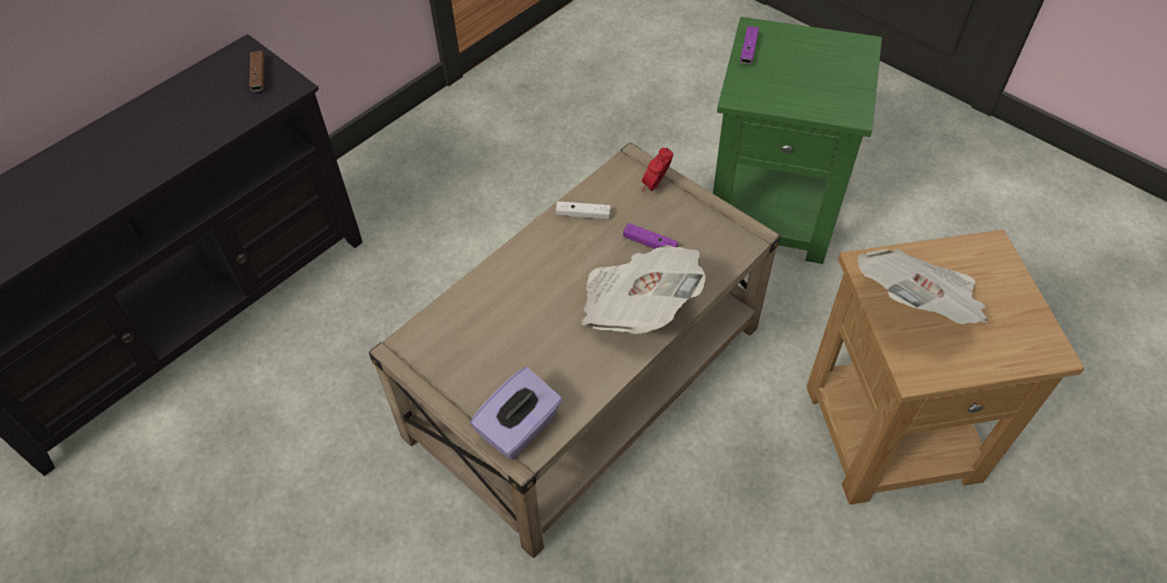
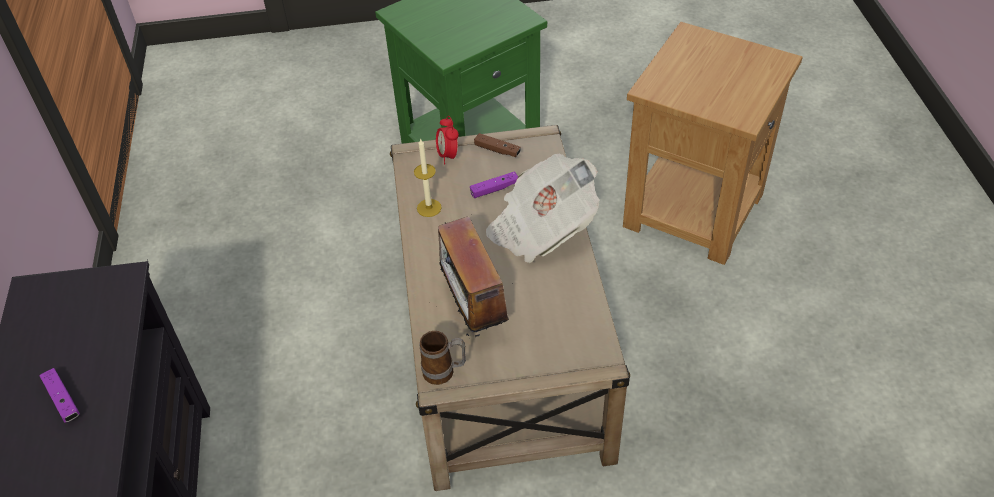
camera: 50 degrees left, 5 degrees down
(259, 76) = (82, 294): brown game controller -> brown game controller (497, 150)
(415, 345) = (445, 372): none -> mug
(497, 321) = (473, 311): none -> radio
(520, 428) = (580, 350): purple tissue box -> none
(583, 215) = (429, 208): white game controller -> candle
(748, 50) = (412, 26): purple game controller -> purple game controller (62, 400)
(917, 305) = (699, 88): newspaper -> none

